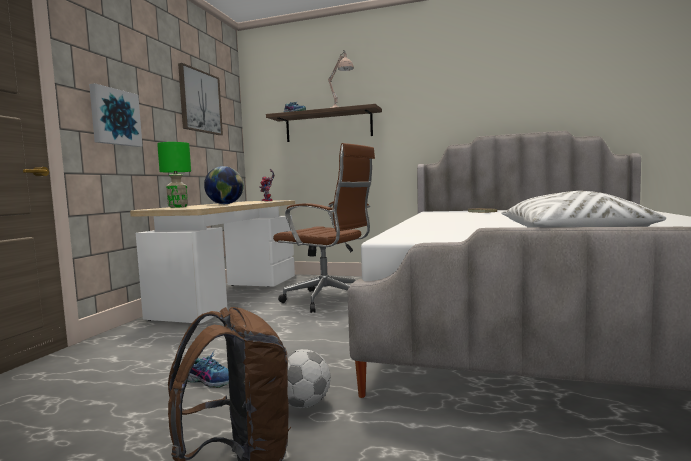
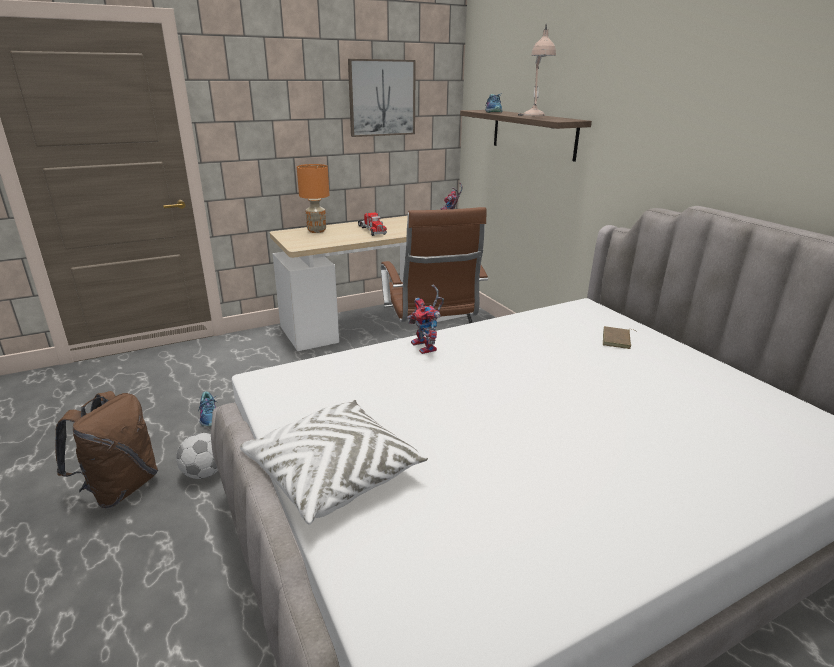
camera: 45 degrees right, 20 degrees up
(114, 117) = (257, 142): picture -> none
(177, 207) = (316, 231): green table lamp -> orange table lamp
(225, 204) = (371, 230): globe -> toy truck
(424, 223) = (427, 347): none -> toy robot

